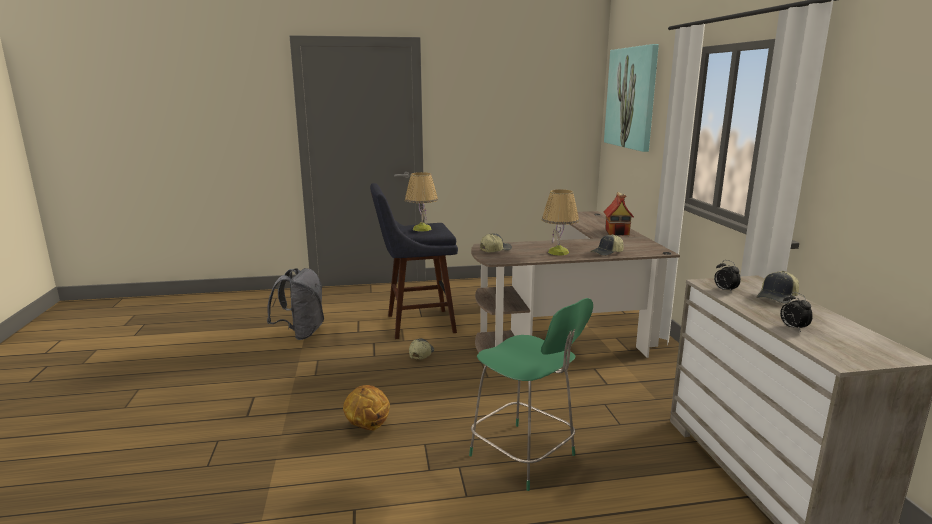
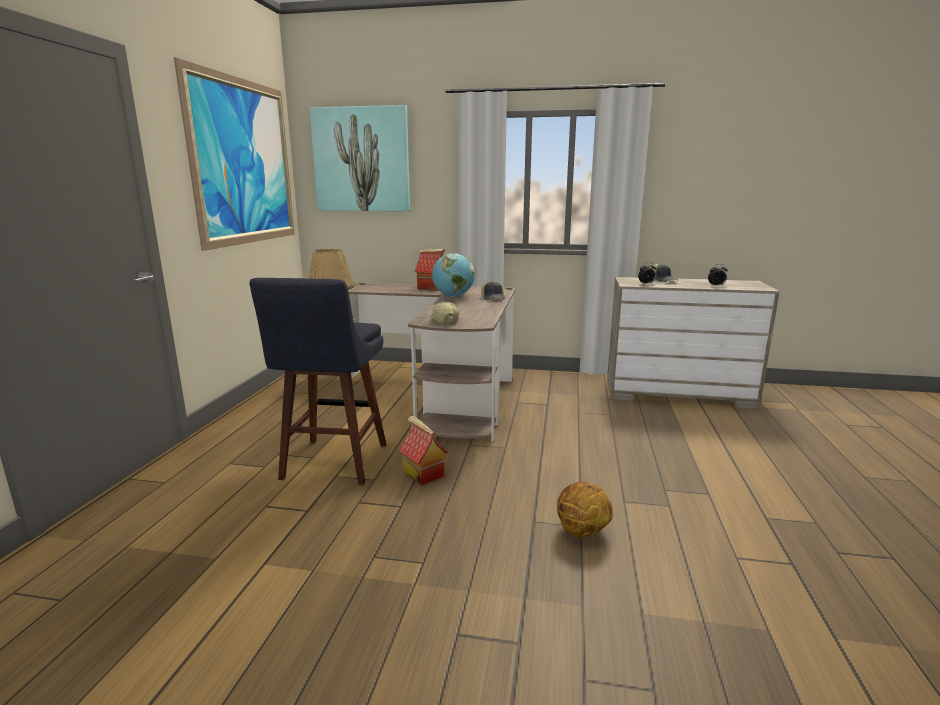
camera: 70 degrees left, 0 degrees up
(301, 333) = (251, 567): grey backpack -> none
(421, 354) = (422, 474): cap -> toy house
(525, 457) = (651, 458): green stool -> none
(528, 101) = (244, 162): none -> picture
(558, 252) = (476, 307): table lamp -> none
(592, 241) = (453, 296): none -> globe

